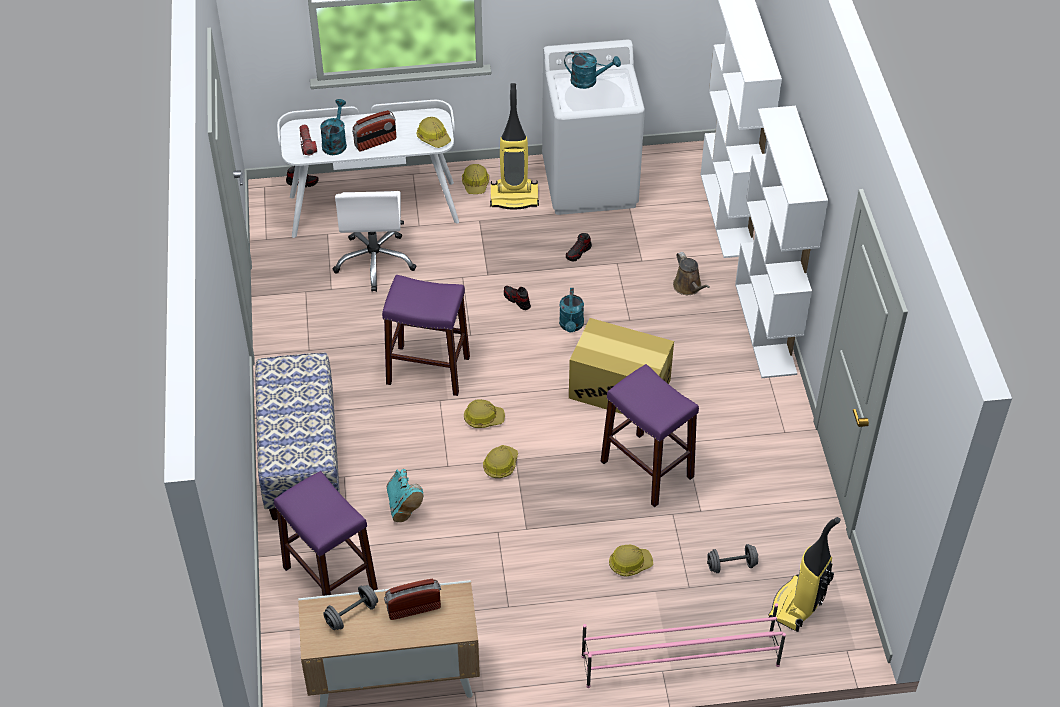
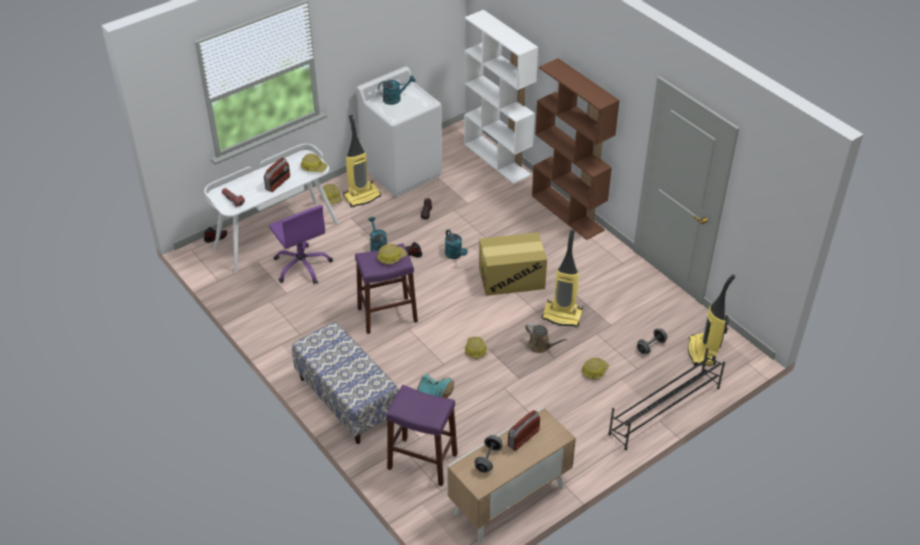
camera: 30 degrees left, 5 degrees down
(335, 142) = (251, 192): turquoise watering can -> turquoise watering can (377, 246)
(375, 261) = (302, 266): white office chair -> purple office chair
(483, 418) = (444, 328): hard hat -> hard hat (391, 257)
(647, 469) = (562, 315): purple stool -> vacuum cleaner
(679, 660) = (664, 410): pink shoe rack -> black shoe rack
(688, 287) = (506, 207): brown watering can -> brown watering can (541, 346)
(766, 329) = (568, 212): white bookcase -> brown bookcase

